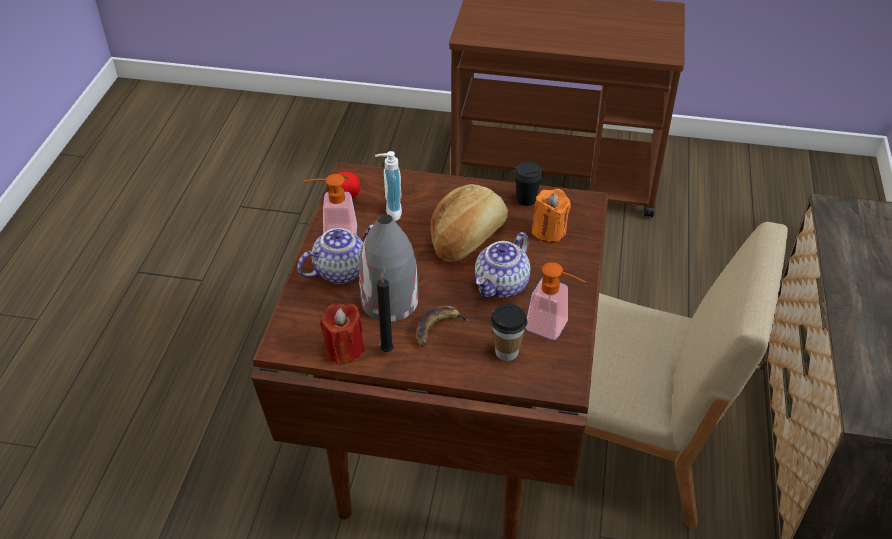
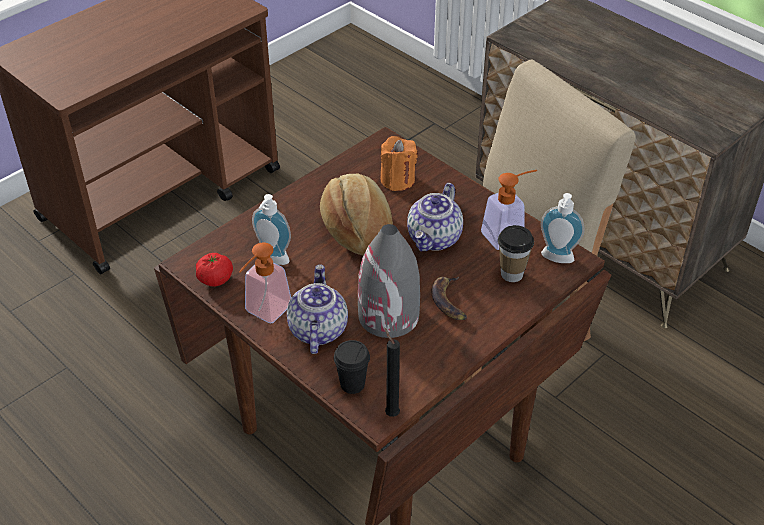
camera: 55 degrees left, 0 degrees up
(344, 349) = (421, 373): red candle -> none
(388, 349) = (446, 344): black candle -> black candle (391, 413)
(502, 285) = (435, 239): teapot -> teapot turned 45 degrees clockwise
(526, 199) = (346, 172): black cup -> black cup (352, 384)
(554, 373) = (556, 259): none -> soap dispenser

